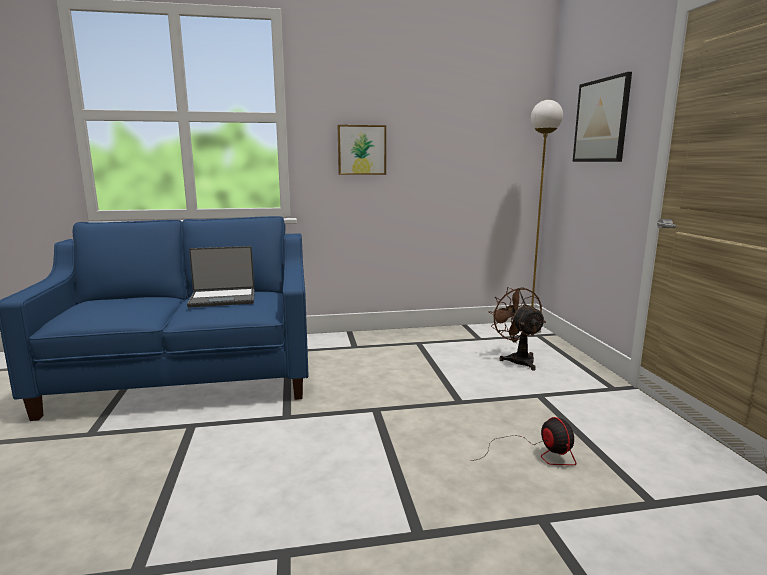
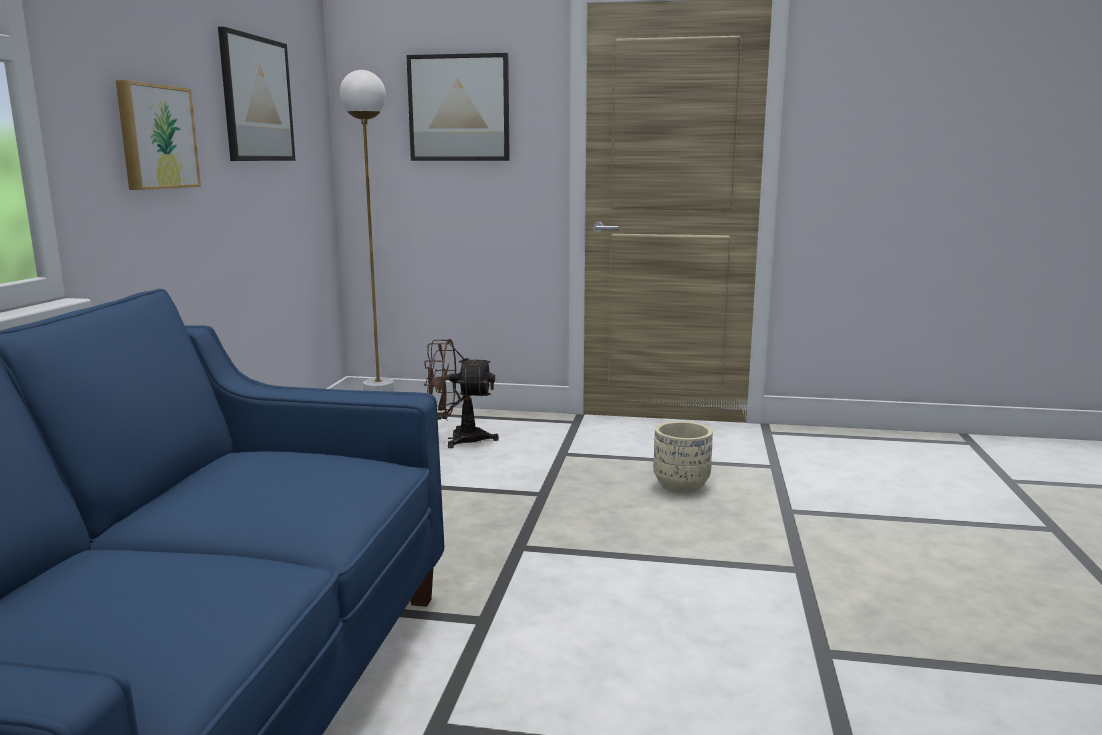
camera: 70 degrees left, 0 degrees up
(223, 299) = (257, 485): laptop -> none
(456, 126) = (257, 99): none -> picture
(535, 453) = (681, 486): fan -> beige planter

